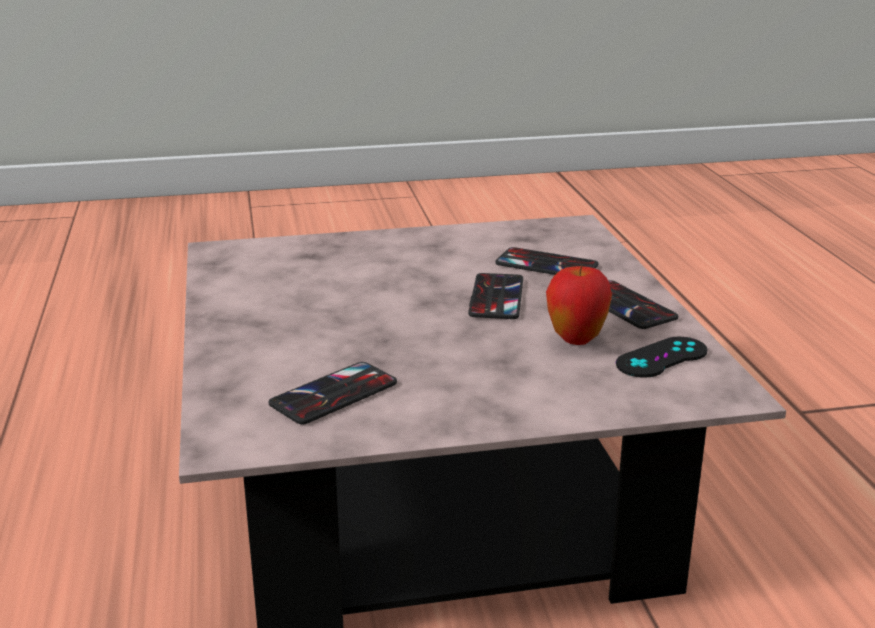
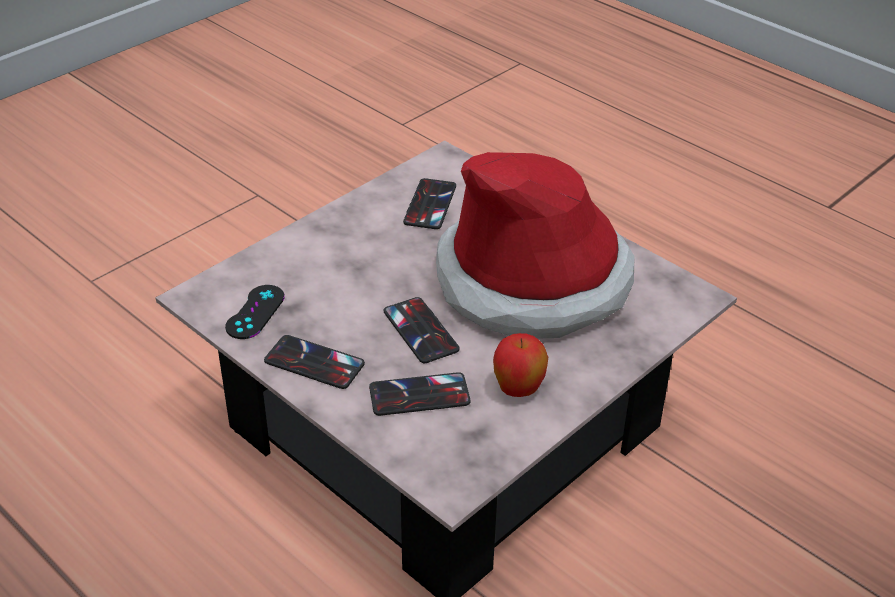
camera: 145 degrees right, 15 degrees up
(334, 298) = (532, 279): none -> hat
(576, 340) = (325, 307): apple -> apple (518, 390)

